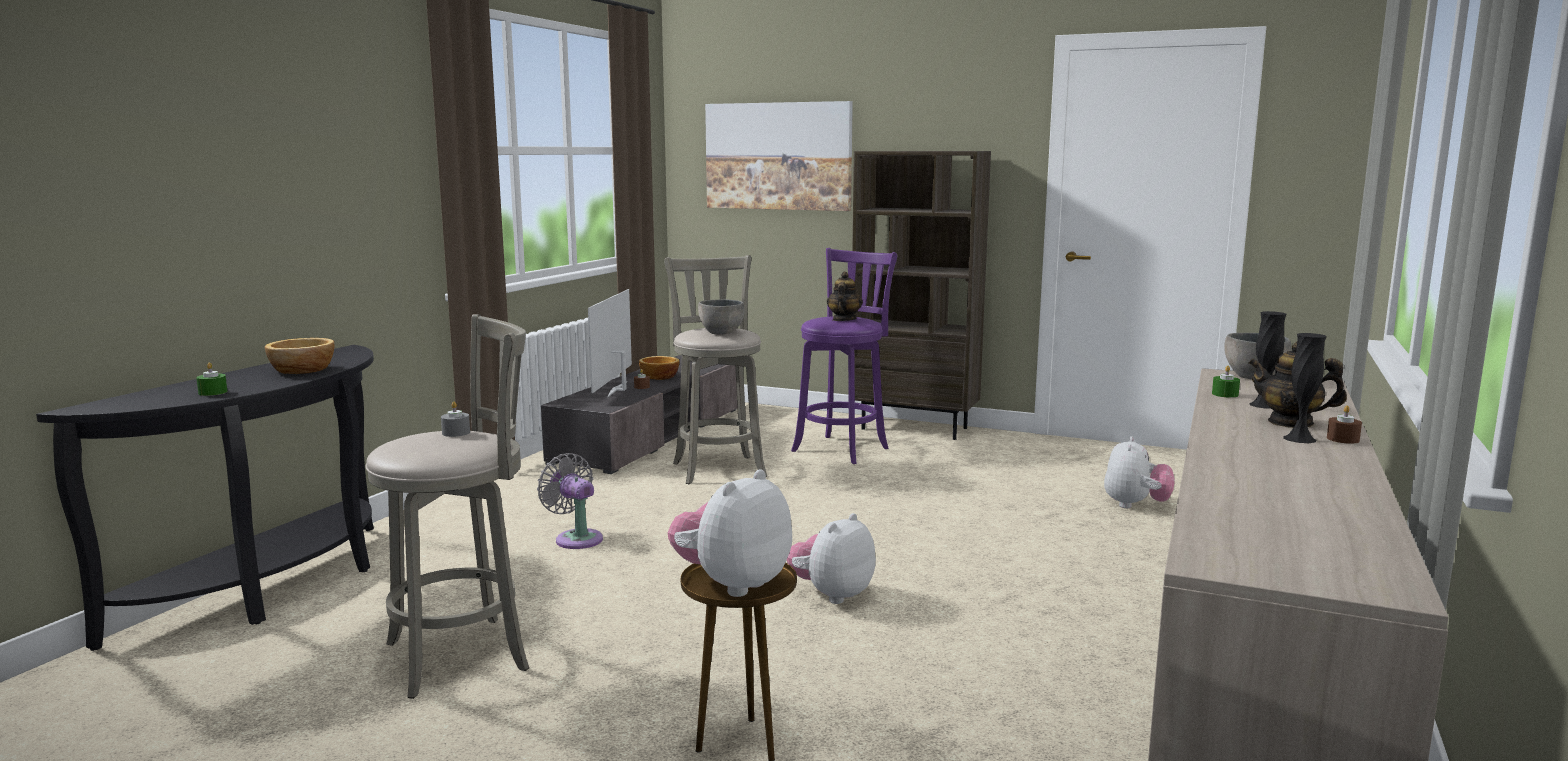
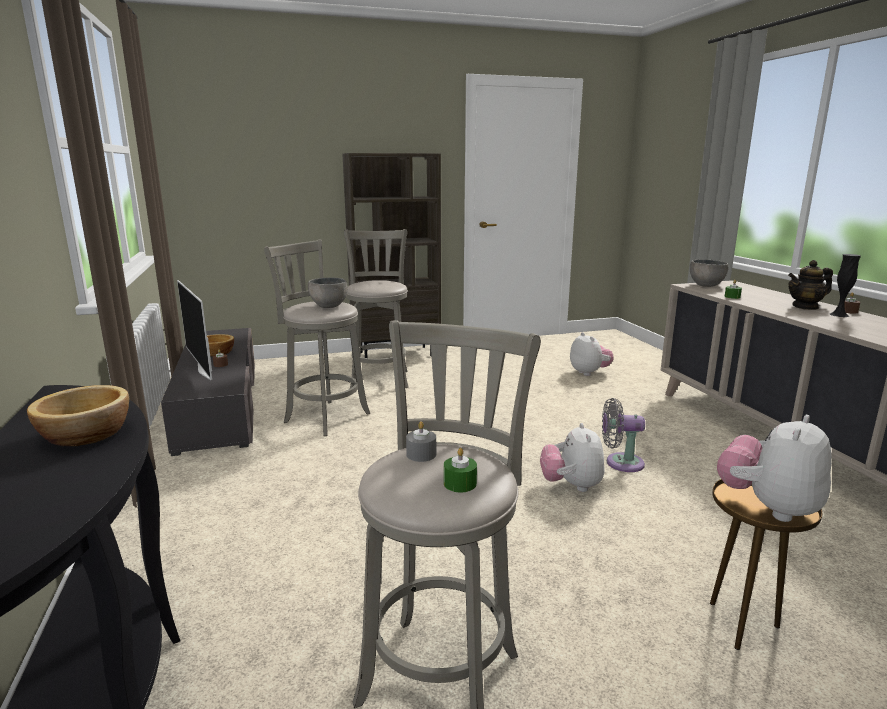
camera: 40 degrees left, 5 degrees up
(213, 392) = (47, 507): green candle -> green candle (460, 483)
(576, 538) = (325, 514): grey fan -> grey fan (620, 463)
(732, 584) = (768, 507): plush toy -> plush toy turned 45 degrees clockwise
(778, 156) = (260, 157): picture -> none
(843, 320) = (379, 283): teapot -> none
(843, 448) = (380, 378): purple stool -> grey stool
(1263, 405) = (764, 299): black vase -> none

